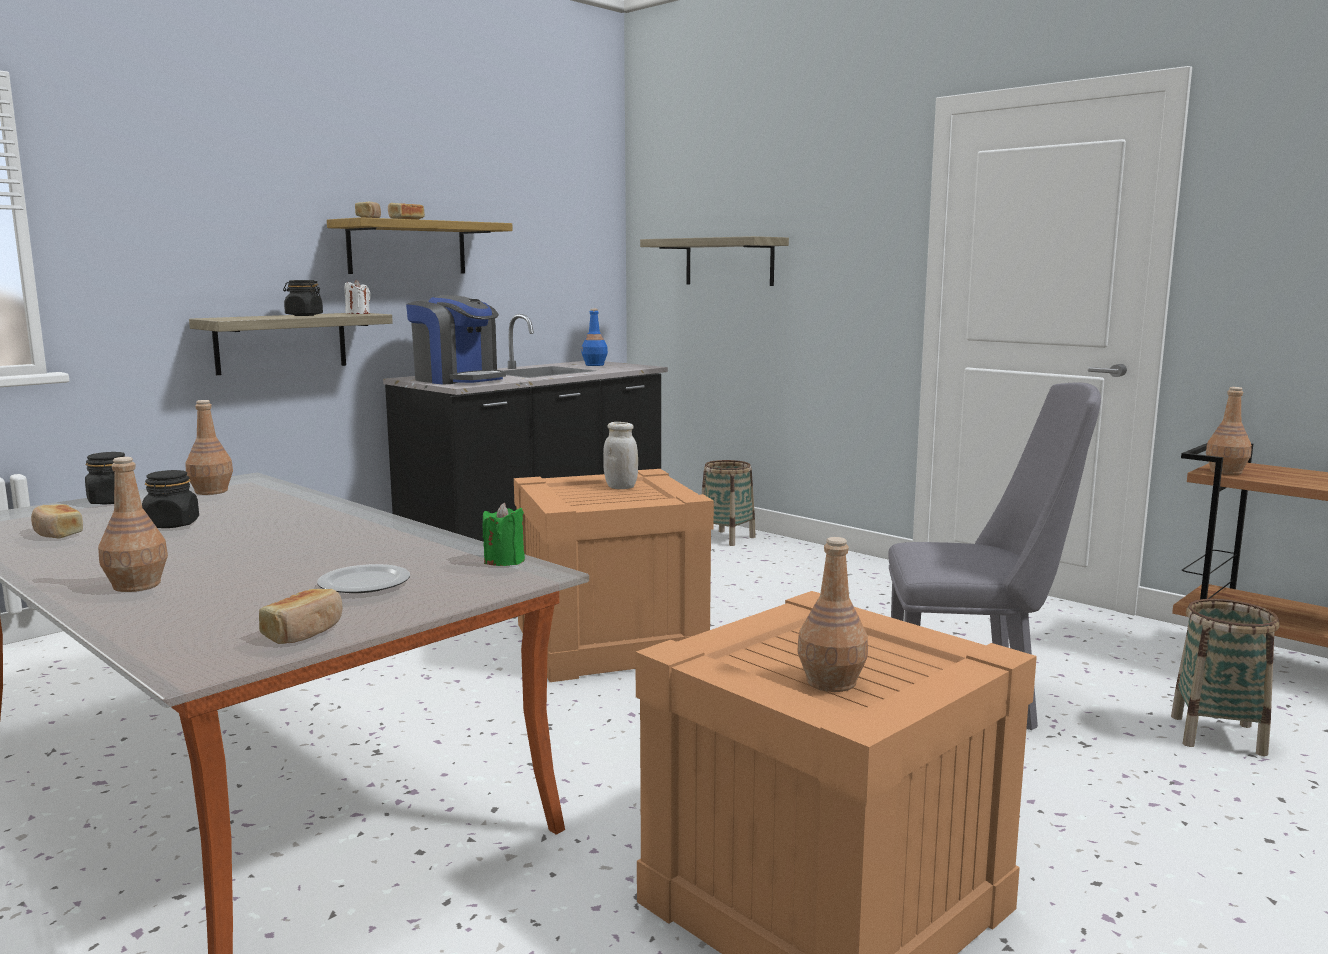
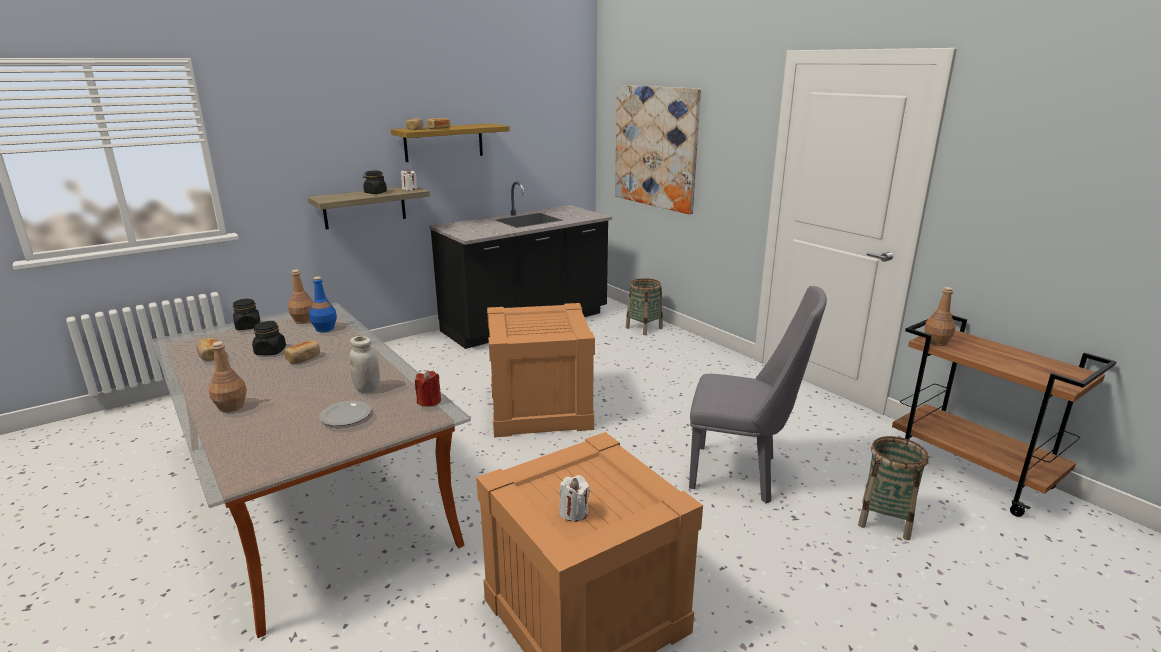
camera: 10 degrees right, 10 degrees up
(304, 632) = (296, 456): bread -> bread (304, 358)
(458, 379) = (472, 229): coffee machine -> none
(504, 561) = (429, 401): green candle -> red candle
(594, 365) = (567, 212): blue bottle -> blue bottle (325, 329)
(621, 487) = (548, 319): white jar -> white jar (367, 389)
(729, 262) = (655, 147): shelf -> picture
(831, 682) = (574, 512): brown bottle -> white candle

